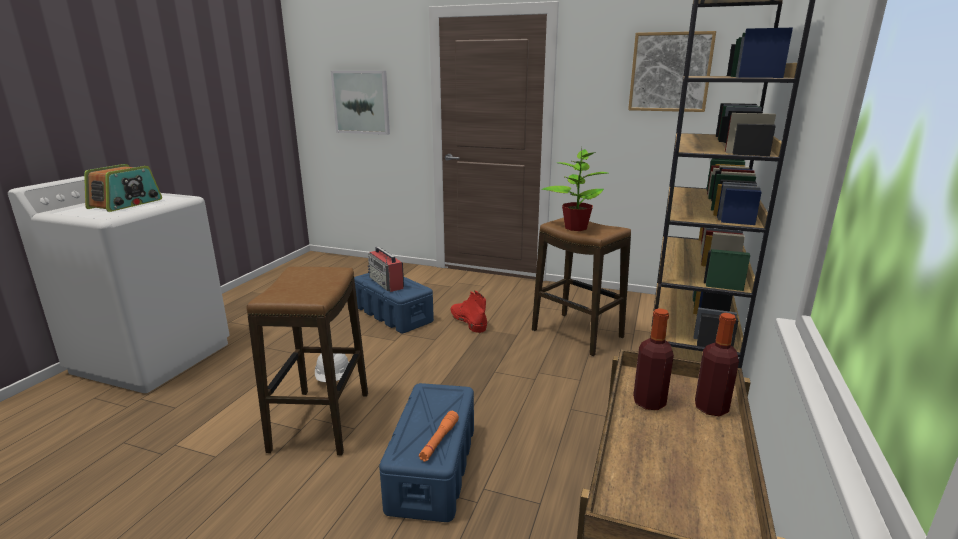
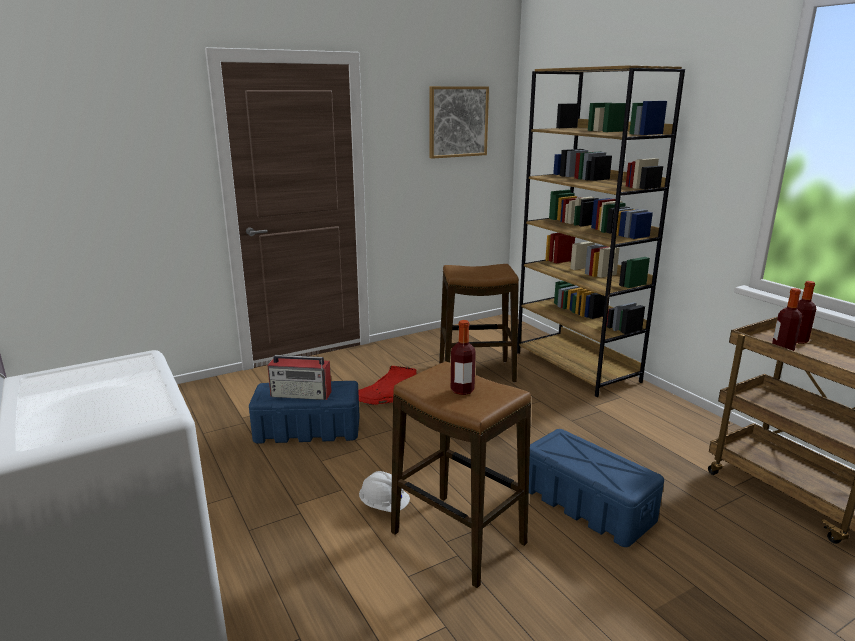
camera: 50 degrees left, 0 degrees up
(126, 204) = (96, 393): radio -> none
(301, 285) = (462, 390): none -> bottle
(361, 102) = (105, 176): picture -> none
(439, 441) = (622, 466): orange flashlight -> none
(575, 227) = (477, 273): potted plant -> none

